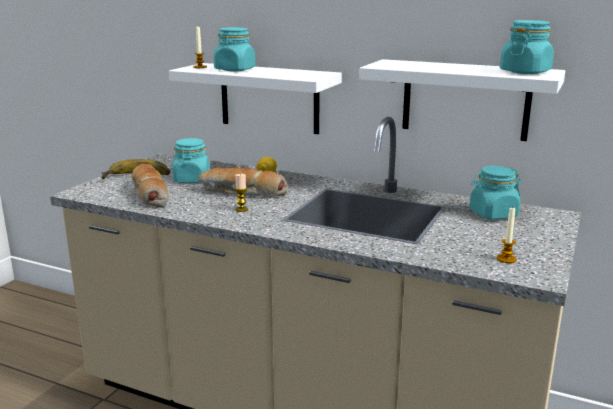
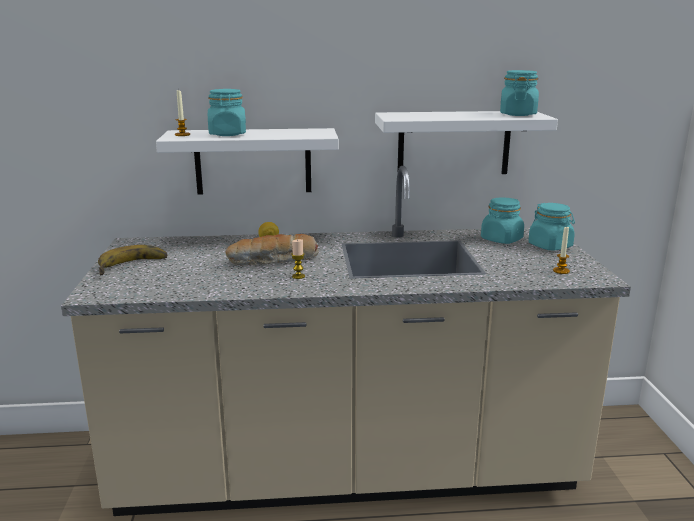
camera: 30 degrees left, 0 degrees up
(149, 194) = (179, 281): bread -> none
(192, 180) = (200, 258): turquoise jar -> turquoise jar (550, 246)

